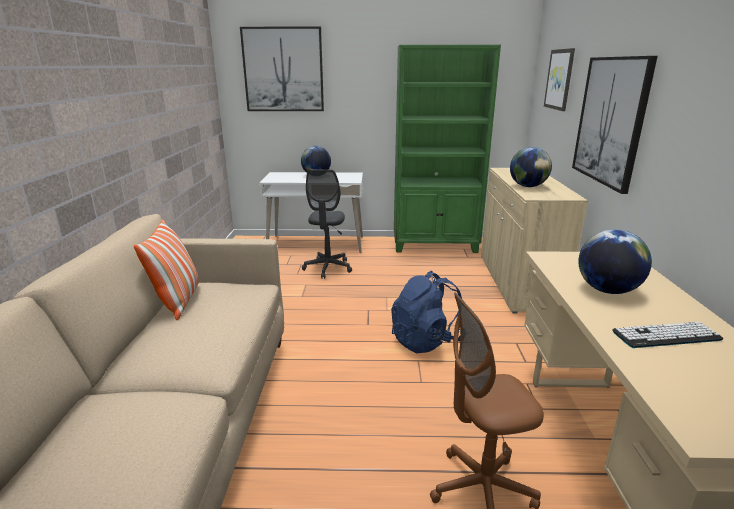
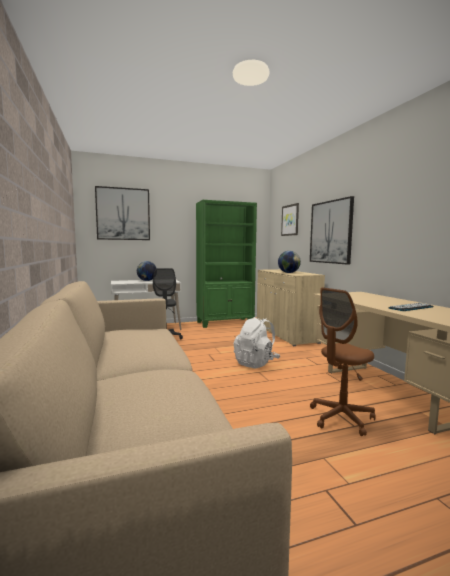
camera: 20 degrees left, 15 degrees down
(178, 301) = (111, 336): pillow -> none
(426, 341) = (256, 363): blue backpack -> white backpack
(607, 290) = (368, 300): globe -> none

